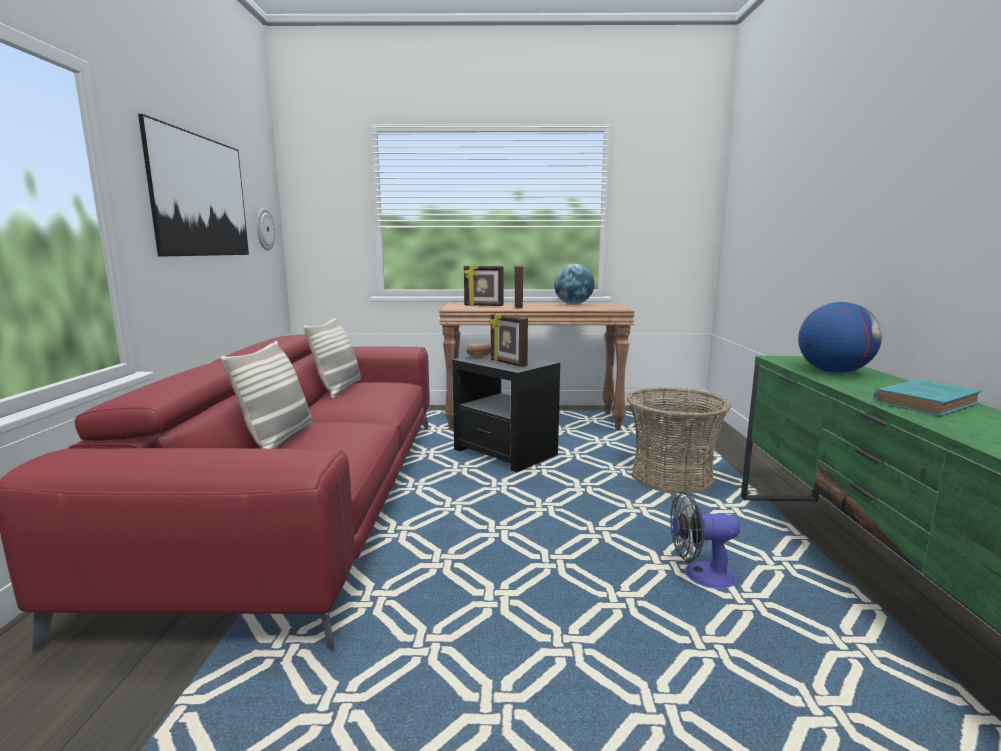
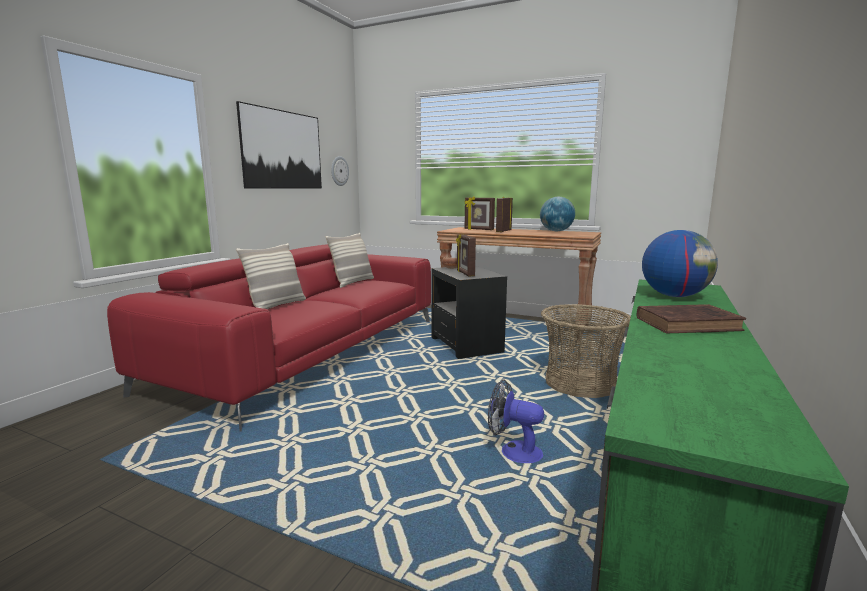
camera: 25 degrees right, 0 degrees up
(926, 403) = (690, 324): turquoise book -> brown book

